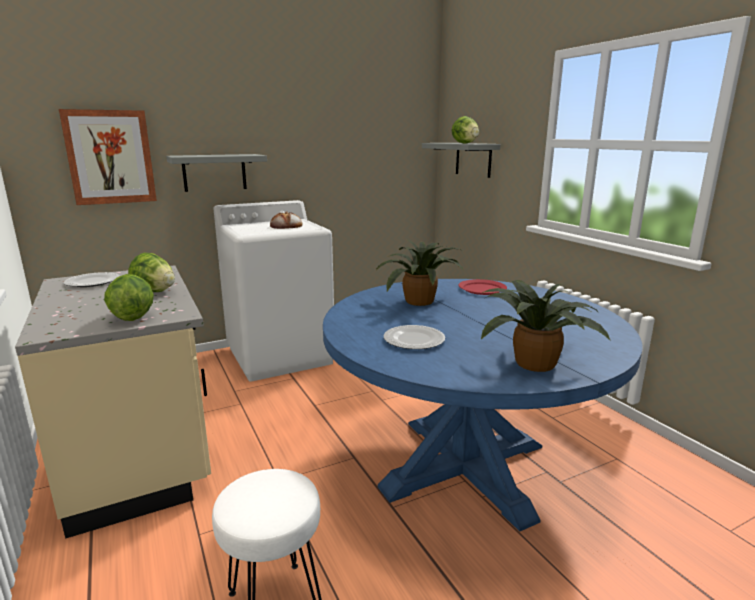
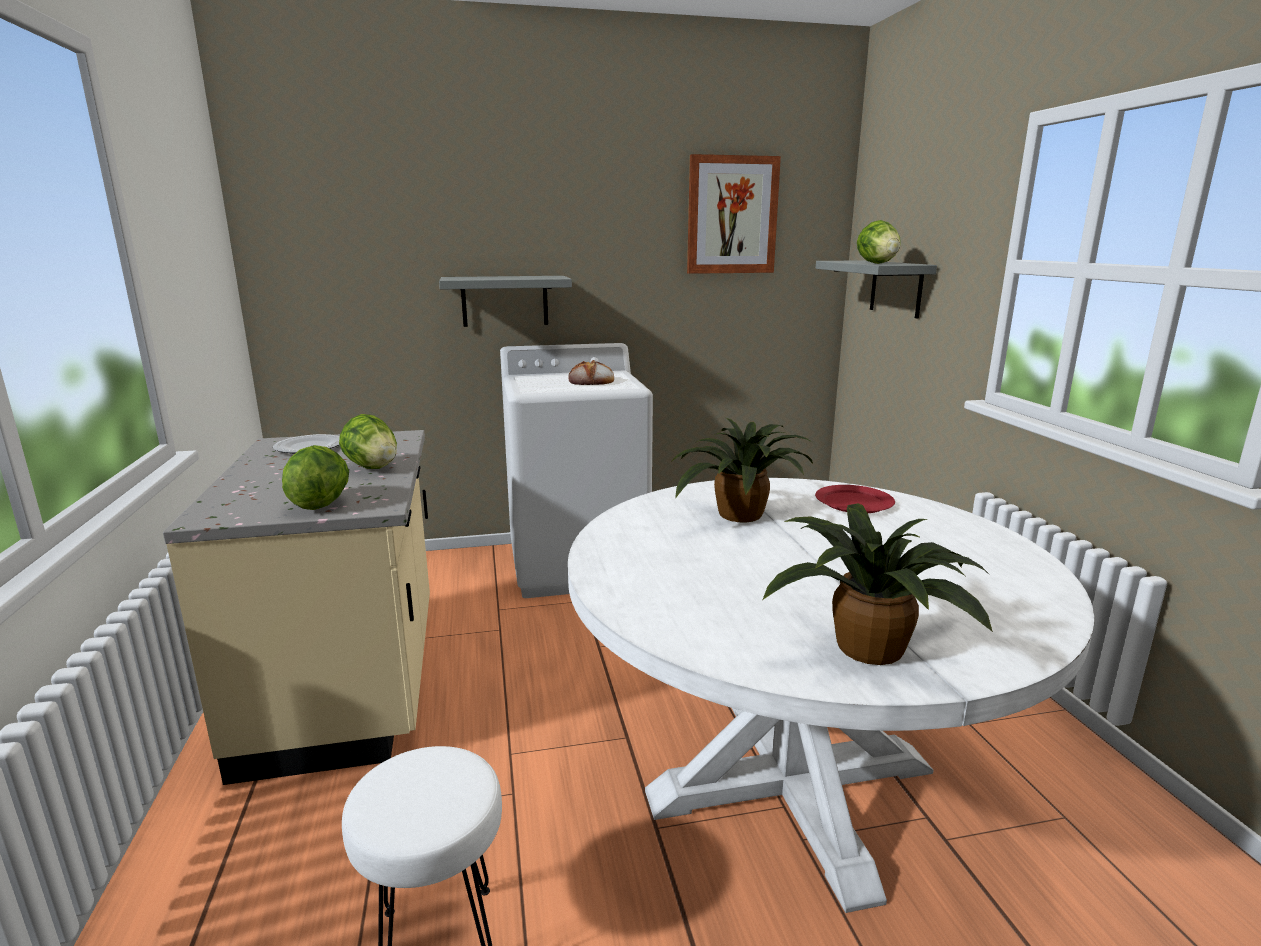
camera: 15 degrees right, 0 degrees up
(110, 157) = (369, 279): picture -> picture (732, 215)
(414, 340) = (695, 580): plate -> none
(464, 466) = (791, 782): blue dining table -> white dining table

